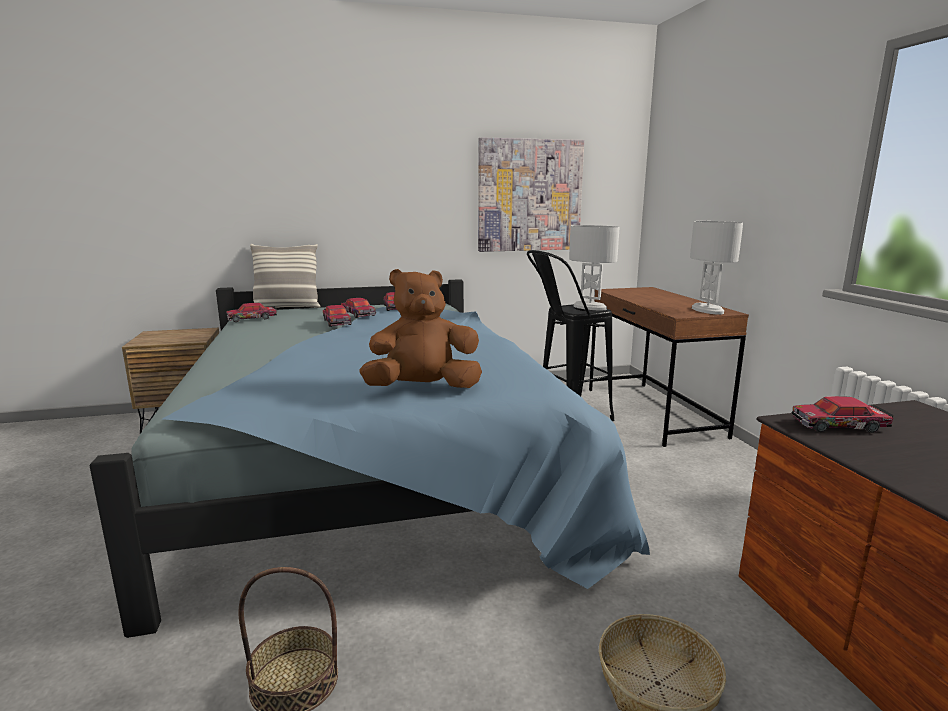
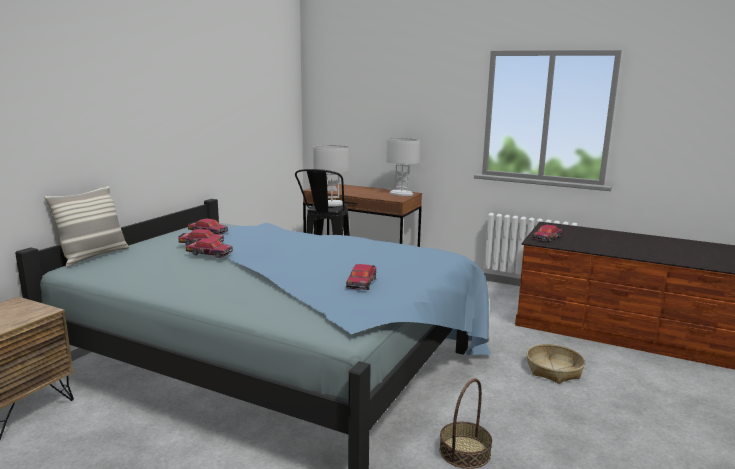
camera: 50 degrees left, 0 degrees up
(252, 318) = (107, 272): toy car -> toy car (362, 282)
(423, 389) = (411, 272): brown plush toy -> none
(529, 196) = (246, 122): picture -> none

